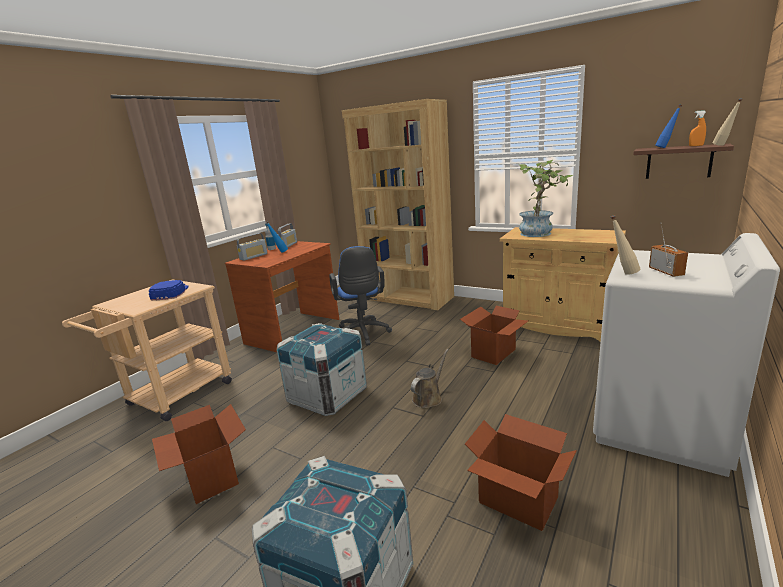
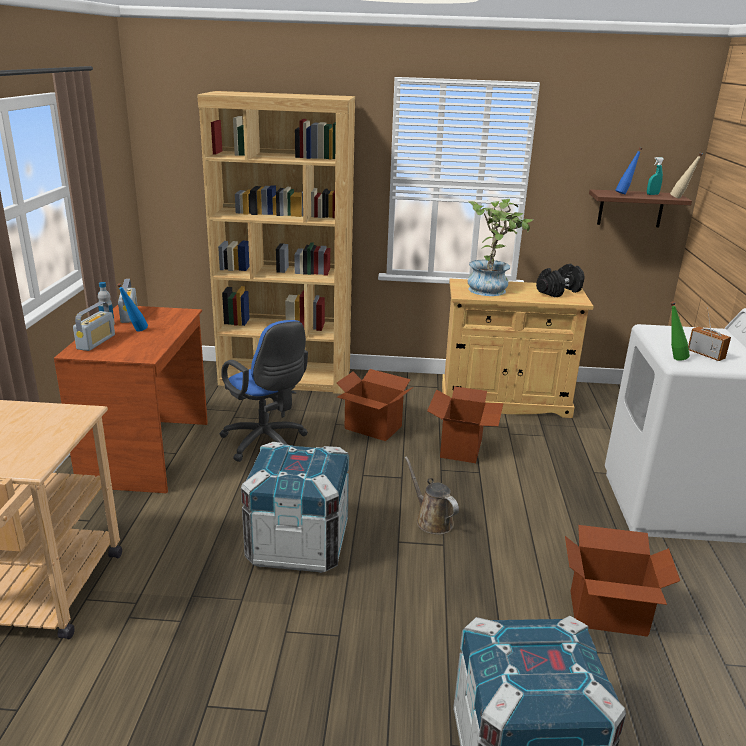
camera: 30 degrees left, 5 degrees up
(170, 293) = (43, 428): blue cap -> none
(210, 478) = (236, 696): cardboard box -> cardboard box (373, 428)
(429, 398) = (432, 520): brown watering can -> brown watering can turned 45 degrees counterclockwise
(599, 234) = (558, 291): none -> black dumbbell
(622, 273) = (672, 359): beige bottle -> green bottle
(696, 146) = (652, 194): orange spray bottle -> turquoise spray bottle

